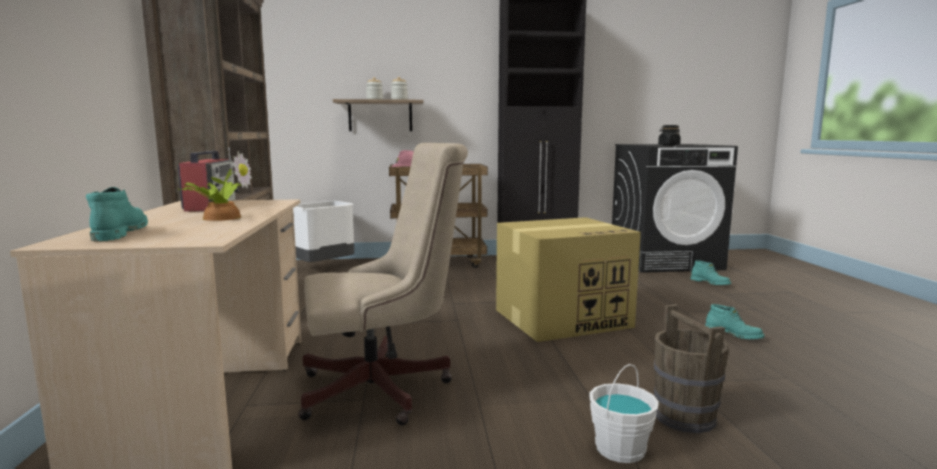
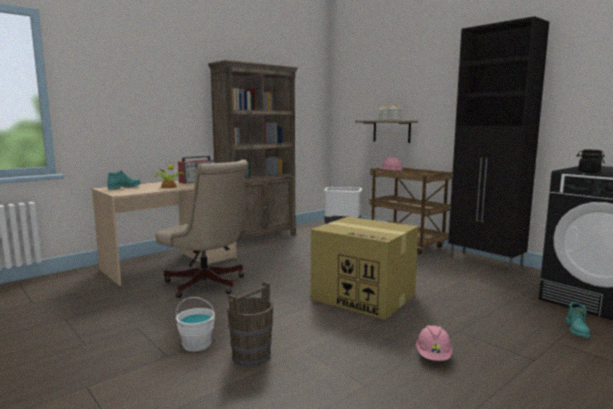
camera: 55 degrees right, 0 degrees up
(734, 335) = (433, 356): turquoise boot -> pink hard hat

